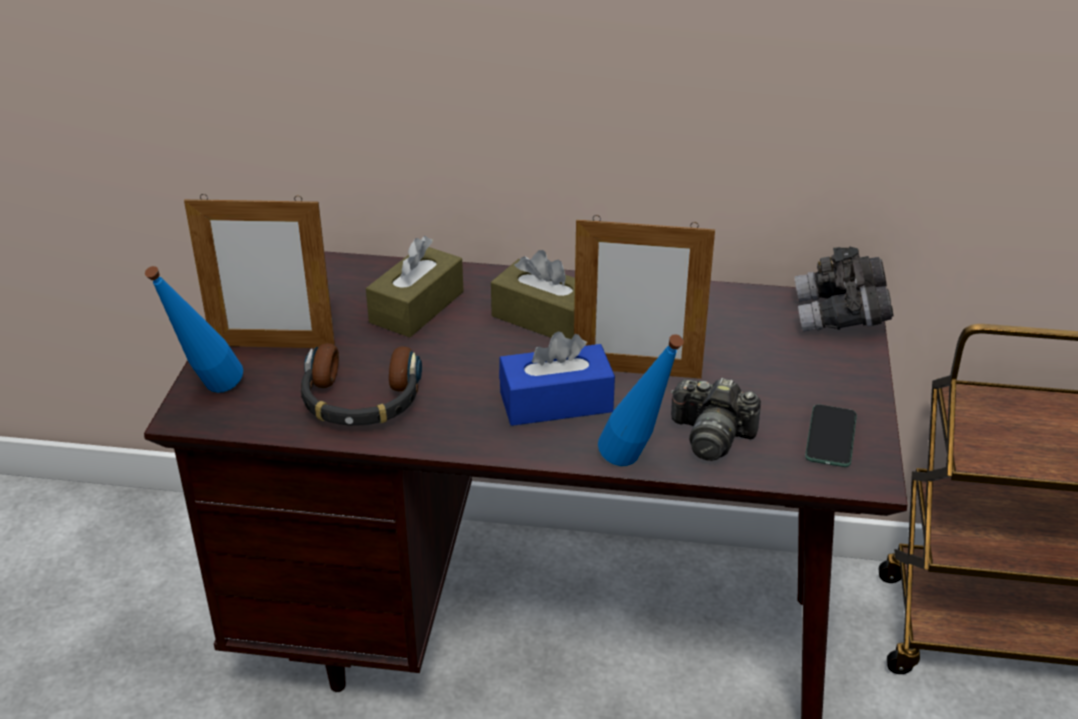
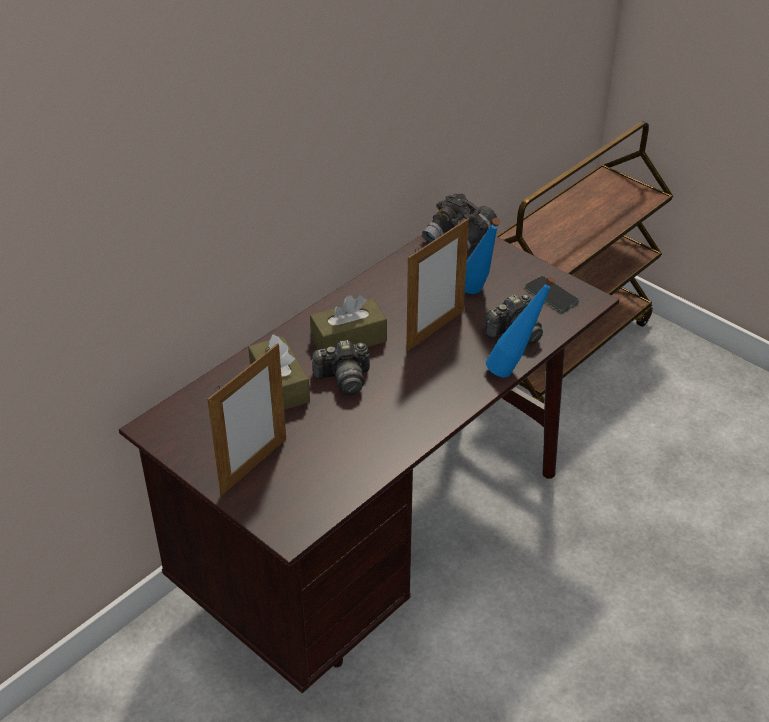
camera: 55 degrees left, 5 degrees up
(208, 394) = (277, 516): blue bottle -> blue bottle (478, 295)
(360, 399) = (352, 449): headphones -> none
(473, 344) = (344, 379): none -> camera
(556, 402) = (432, 372): blue tissue box -> none

